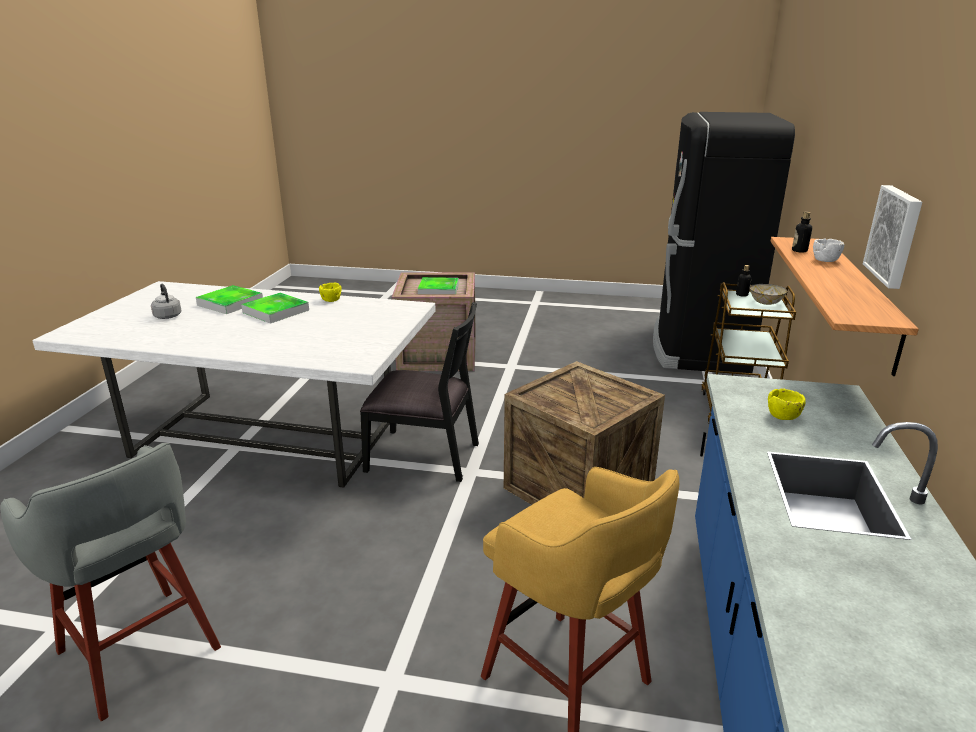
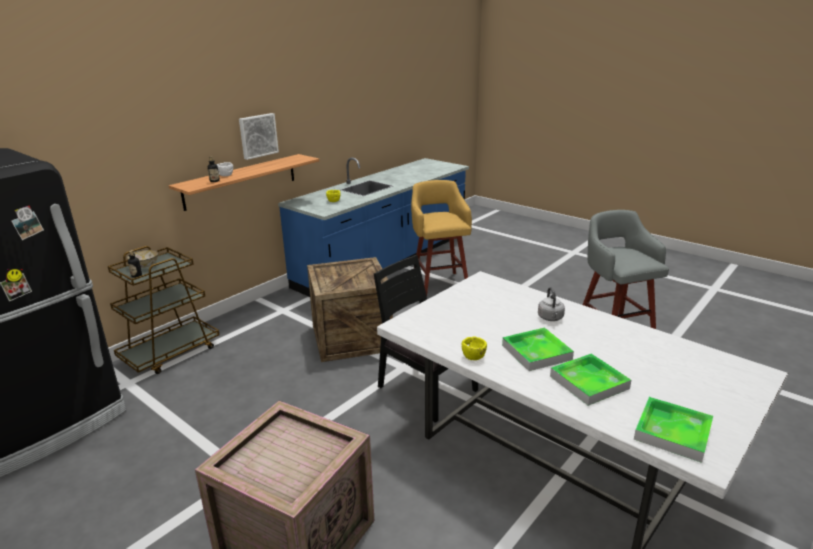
camera: 150 degrees left, 0 degrees up
(167, 316) = (657, 376): grey kettle -> grey kettle (550, 318)
(438, 290) = (289, 446): tray -> tray (672, 432)

